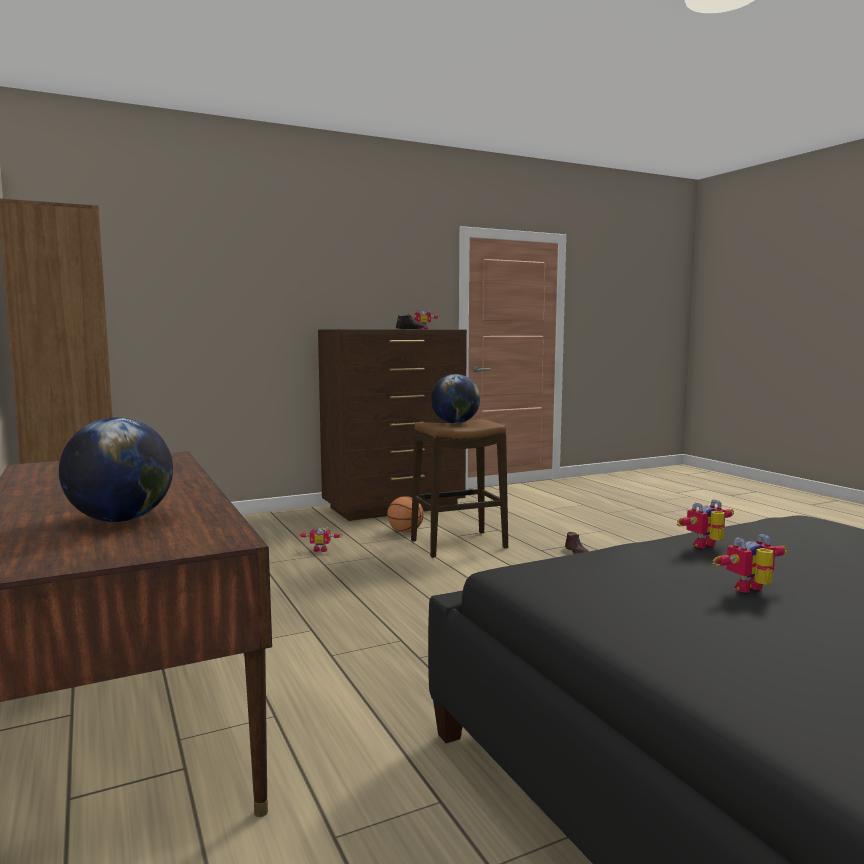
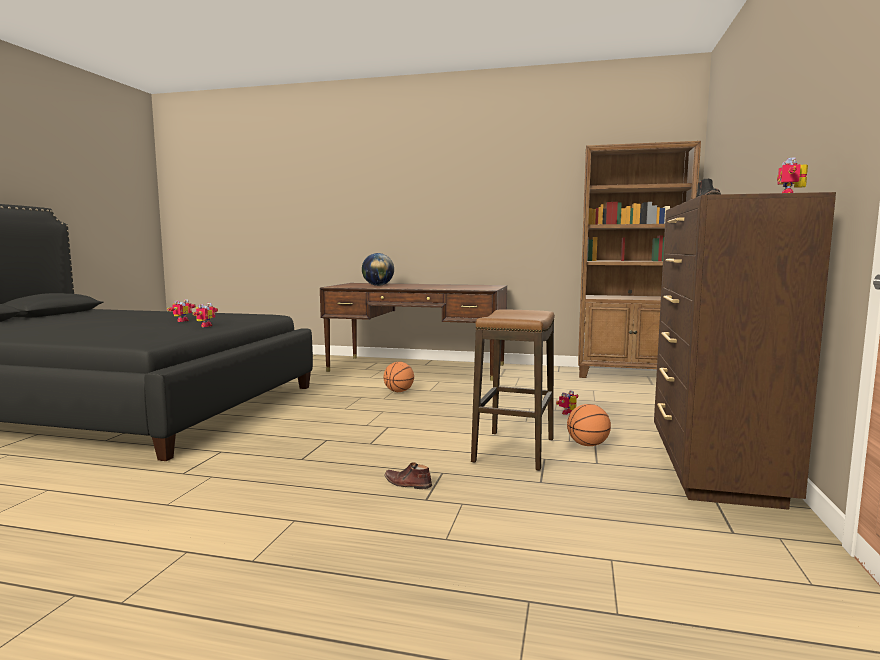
camera: 130 degrees right, 0 degrees up
(349, 645) = (399, 392): none -> basketball
(455, 423) = (523, 314): globe -> none

